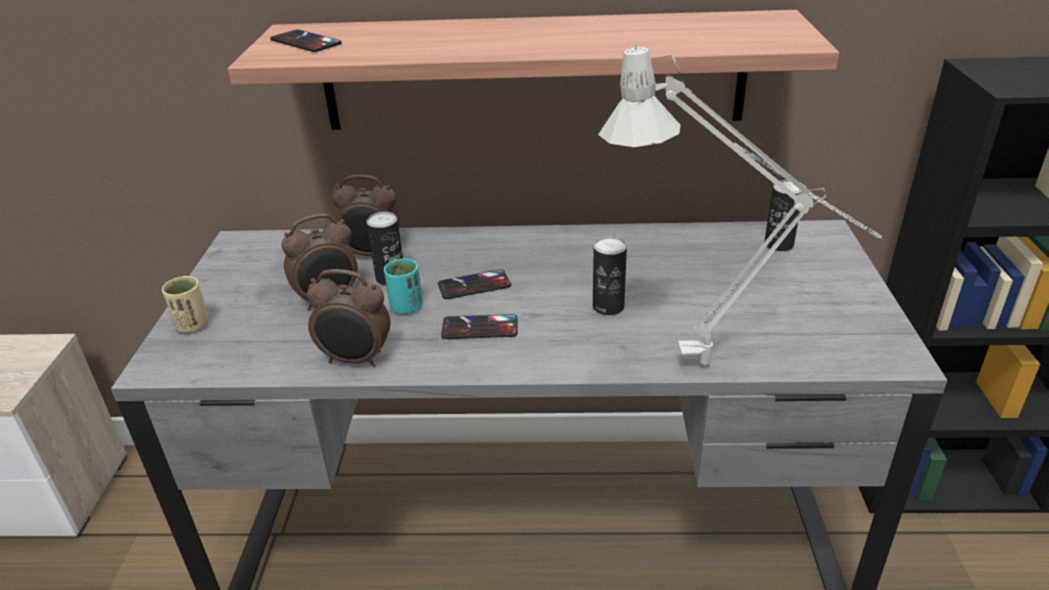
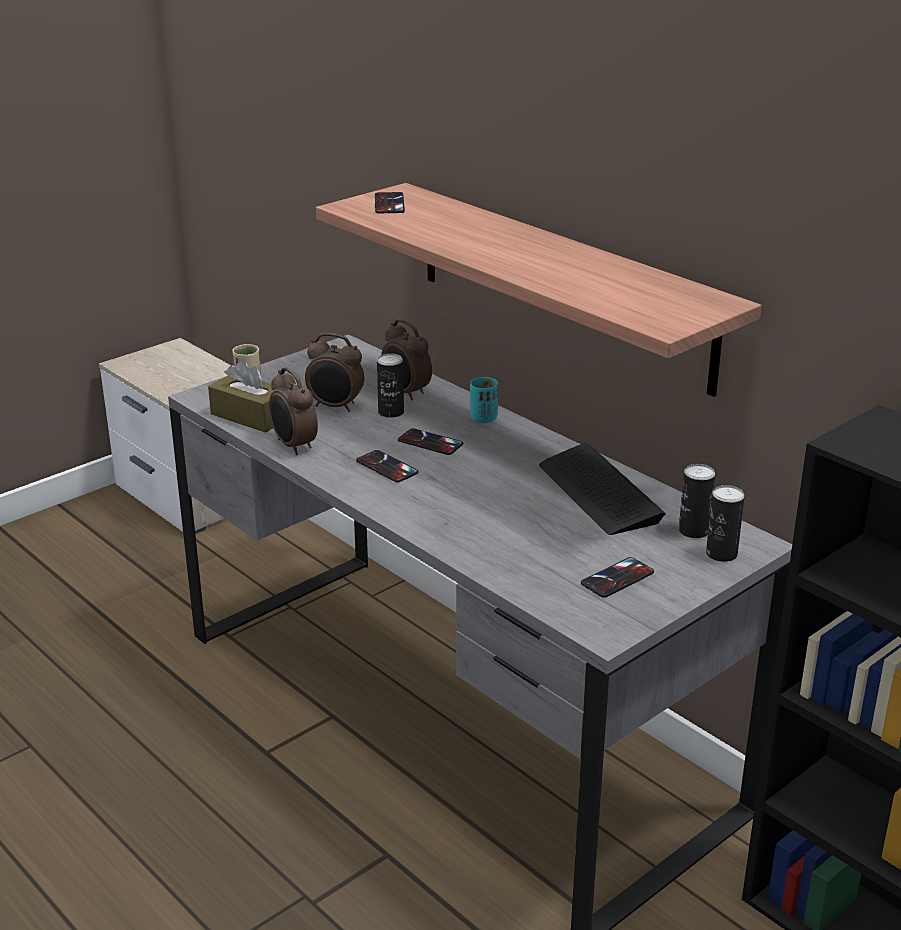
camera: 45 degrees right, 5 degrees down
(254, 356) = (250, 416): none -> brown tissue box
(406, 307) = (369, 433): turquoise cup -> turquoise cup (483, 418)
(608, 307) = (484, 499): can -> can (721, 554)
(670, 252) = (599, 492): none -> keyboard
(721, 365) = (482, 566): grey table lamp -> none
(815, 309) = (617, 578): none -> phone

